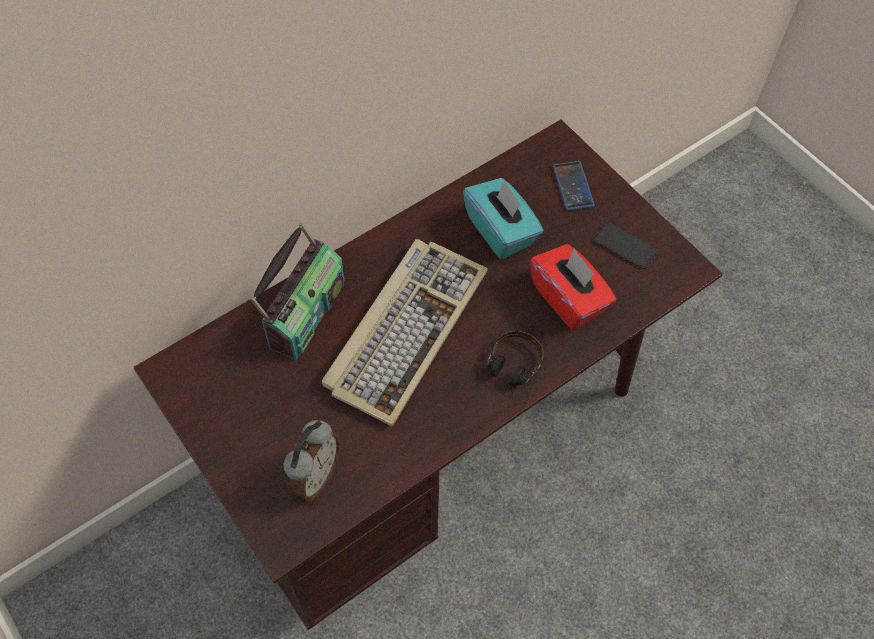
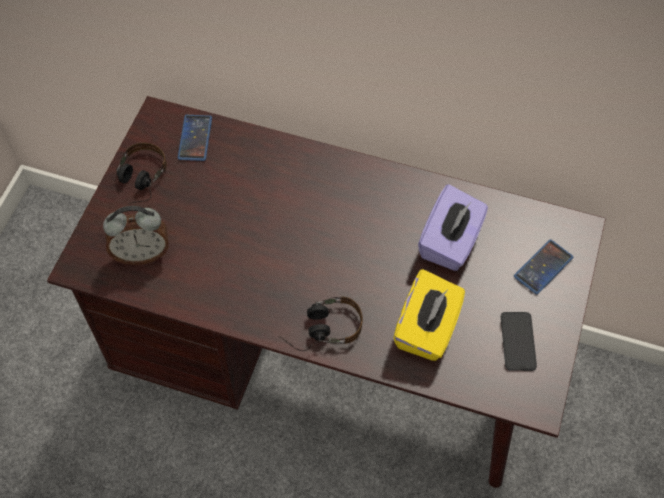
camera: 55 degrees right, 0 degrees up
(223, 355) = (195, 138): none -> phone
(231, 432) = (139, 182): none -> headphones
(304, 312) = (267, 162): radio -> none
(405, 329) = (305, 234): keyboard -> none
(501, 231) = (450, 242): turquoise tissue box -> purple tissue box
(569, 299) = (427, 329): red tissue box -> yellow tissue box

